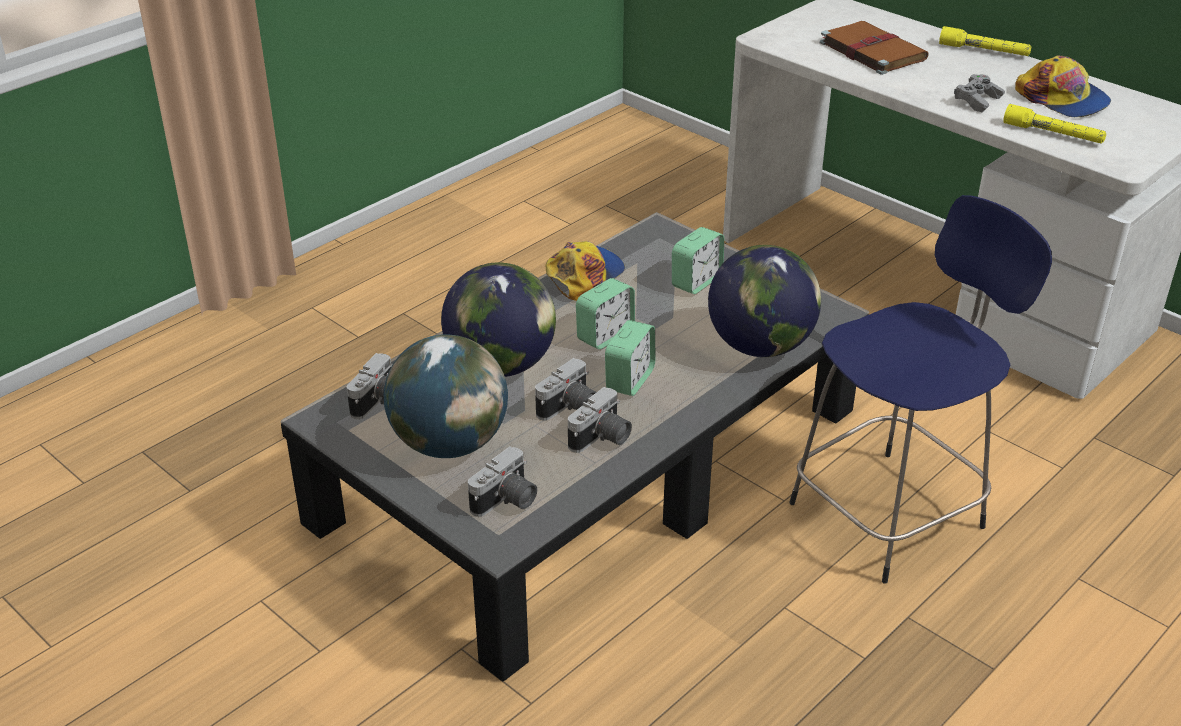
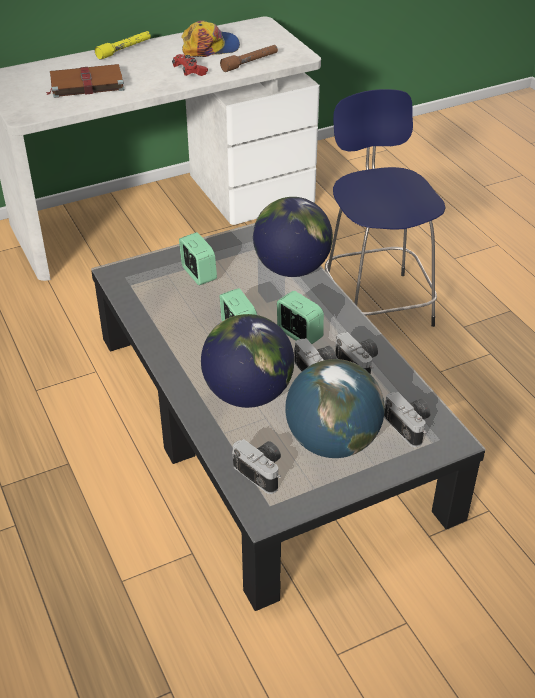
camera: 70 degrees left, 5 degrees up
(584, 275) = (154, 324): cap -> none
(977, 101) = (189, 71): grey game controller -> red game controller
(1053, 134) = (250, 63): yellow flashlight -> brown flashlight

